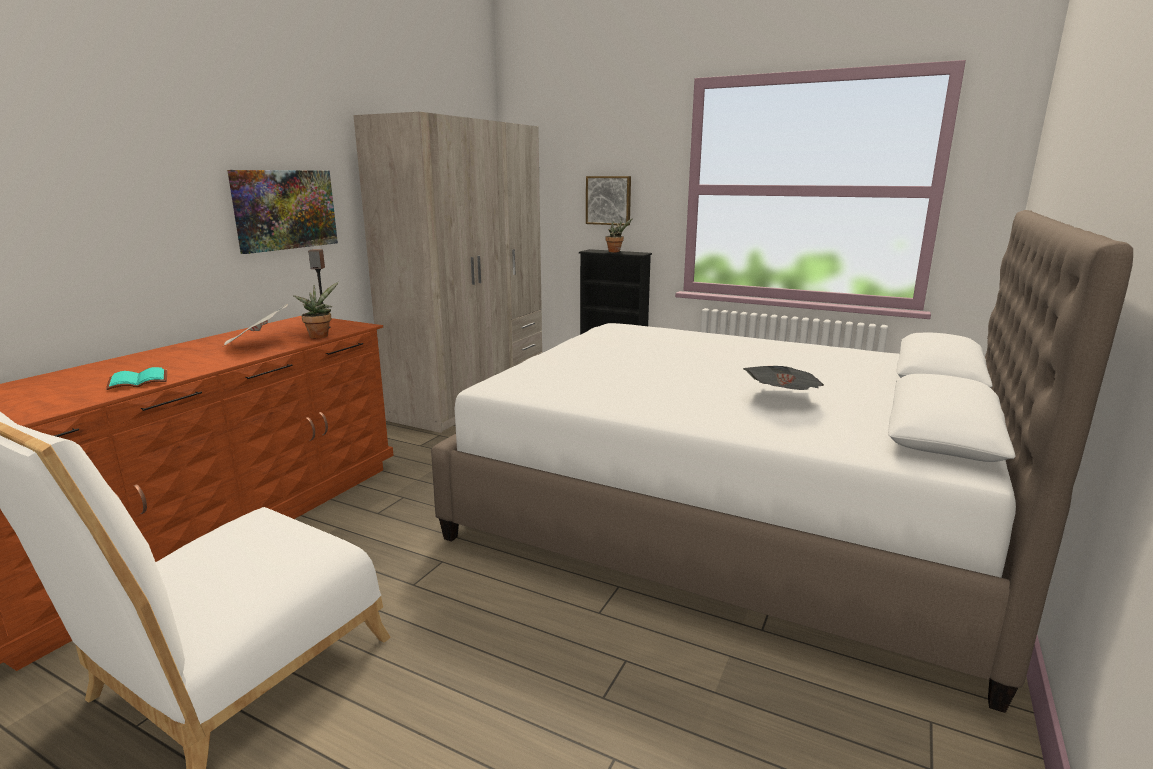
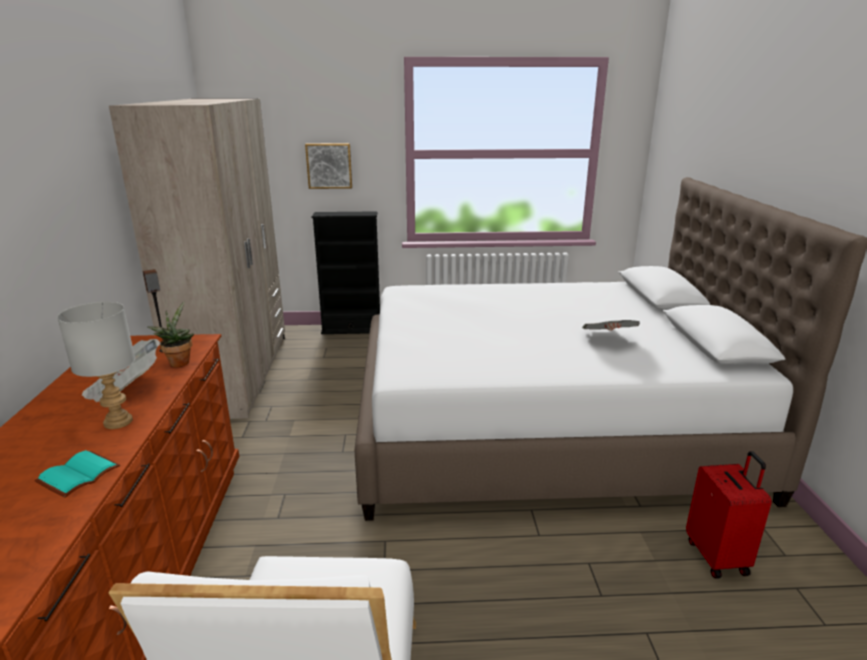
camera: 30 degrees left, 5 degrees up
(215, 360) = (119, 422): none -> grey table lamp
(285, 209) = (72, 225): picture -> none
(616, 251) = (346, 213): potted plant -> none
(812, 725) = (718, 557): none -> red suitcase

